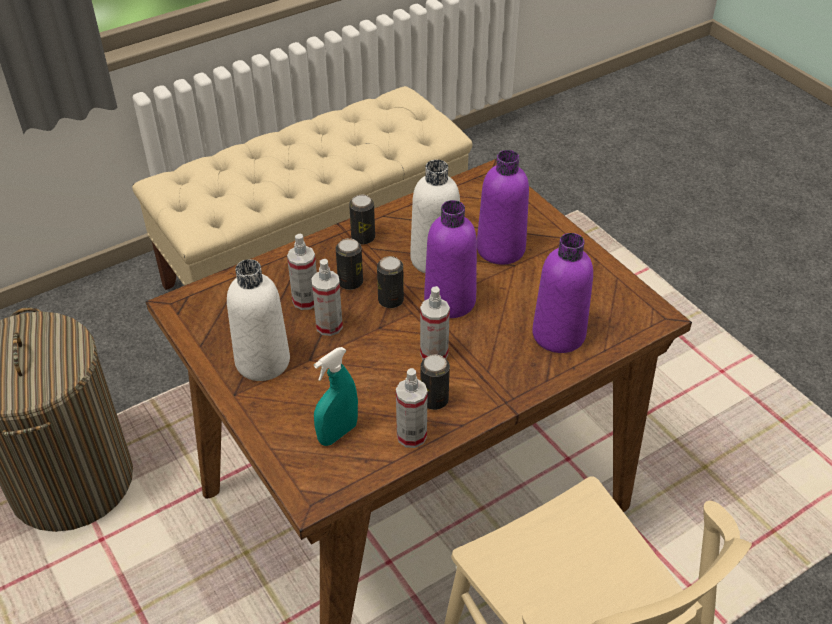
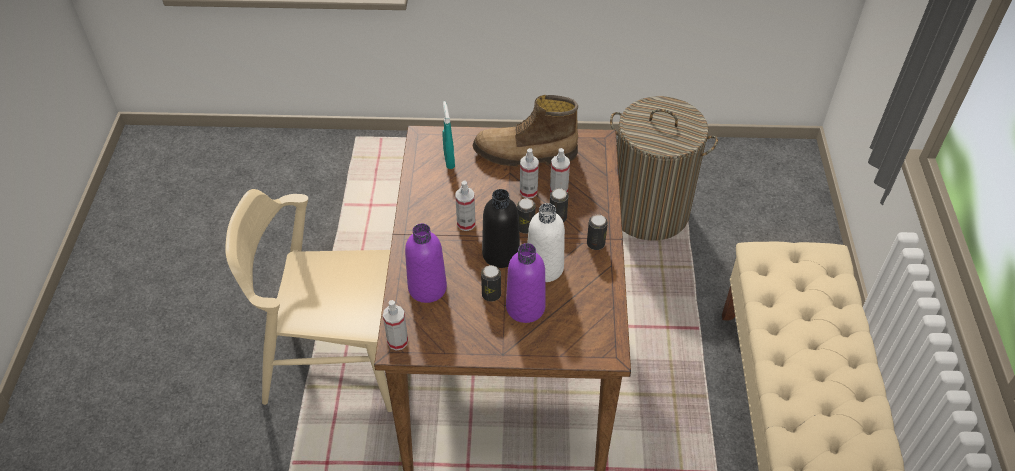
camera: 125 degrees right, 5 degrees up
(262, 361) = (525, 154): white bottle -> boot
(411, 436) = (420, 186): spray bottle -> spray bottle (397, 341)
(434, 400) = (434, 206): can -> can (491, 294)
(450, 301) = (501, 254): purple bottle -> black bottle

